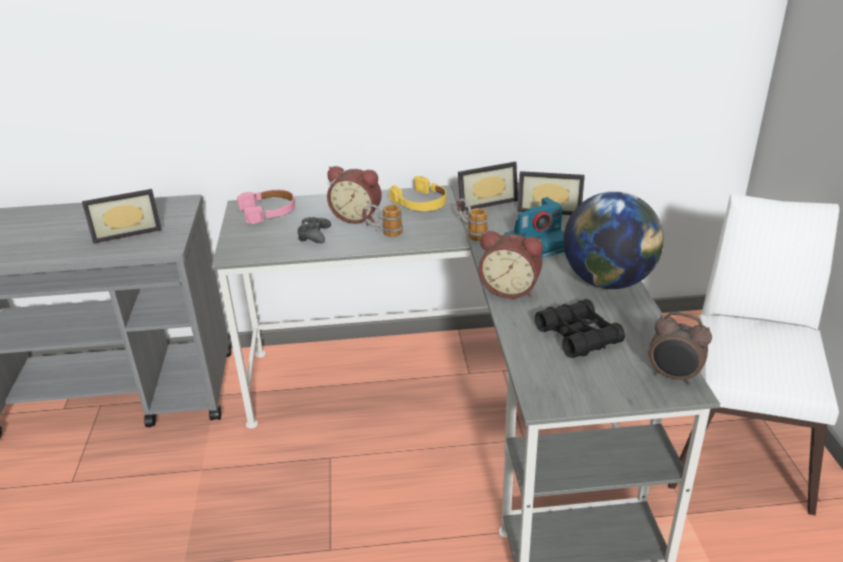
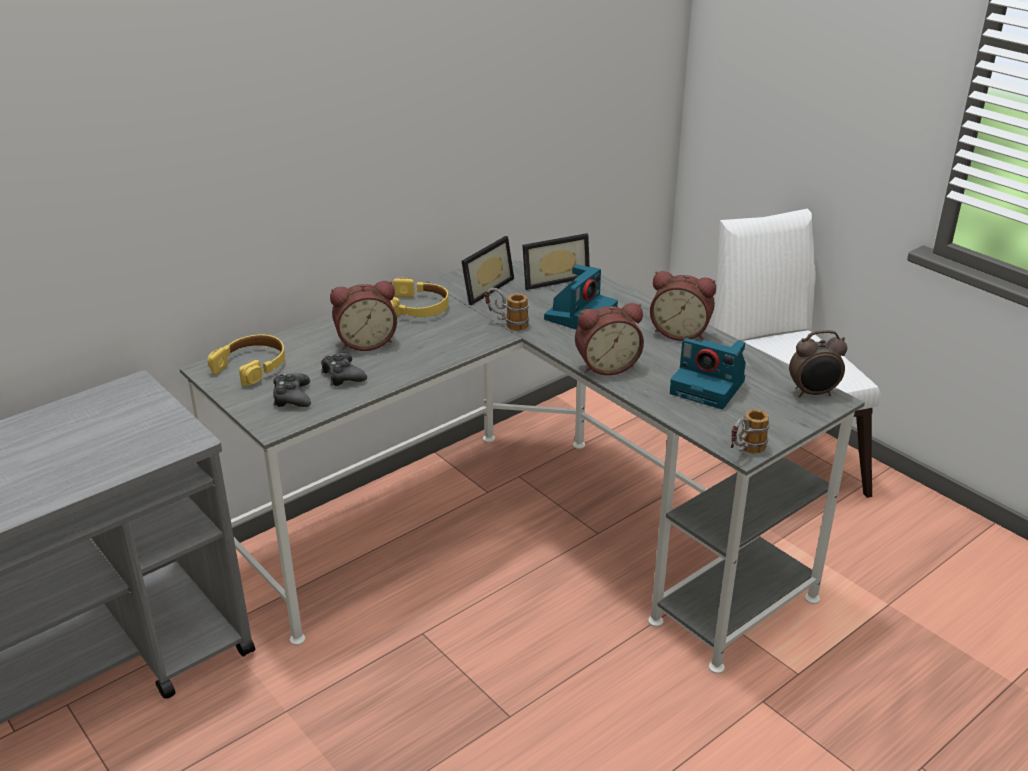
camera: 35 degrees left, 0 degrees up
(127, 231) = (107, 440): picture frame -> none
(266, 240) = (292, 397): none -> black game controller
(268, 211) = (252, 366): pink headphones -> yellow headphones
(383, 233) = (417, 351): mug -> mug (745, 451)
(578, 336) = (709, 387): black binoculars -> camera
(608, 281) = (680, 332): globe -> alarm clock

